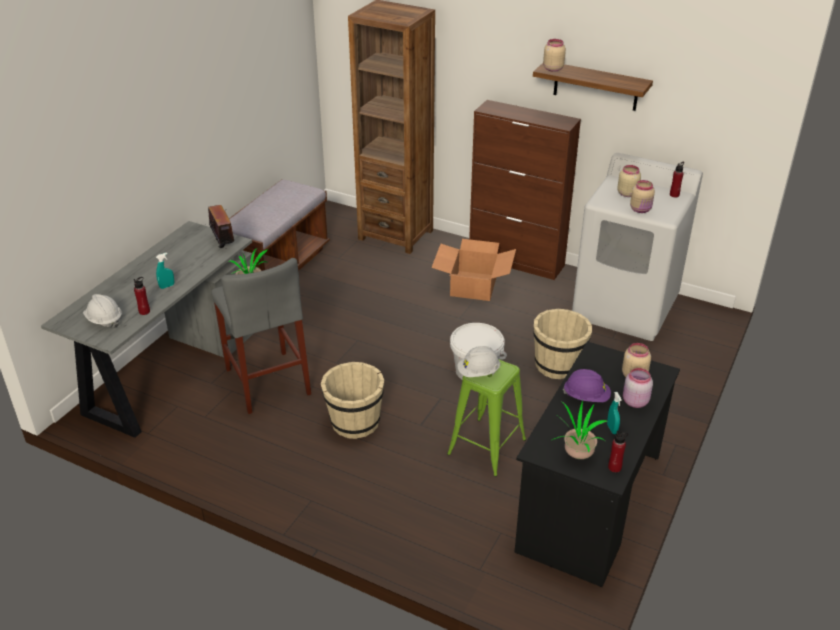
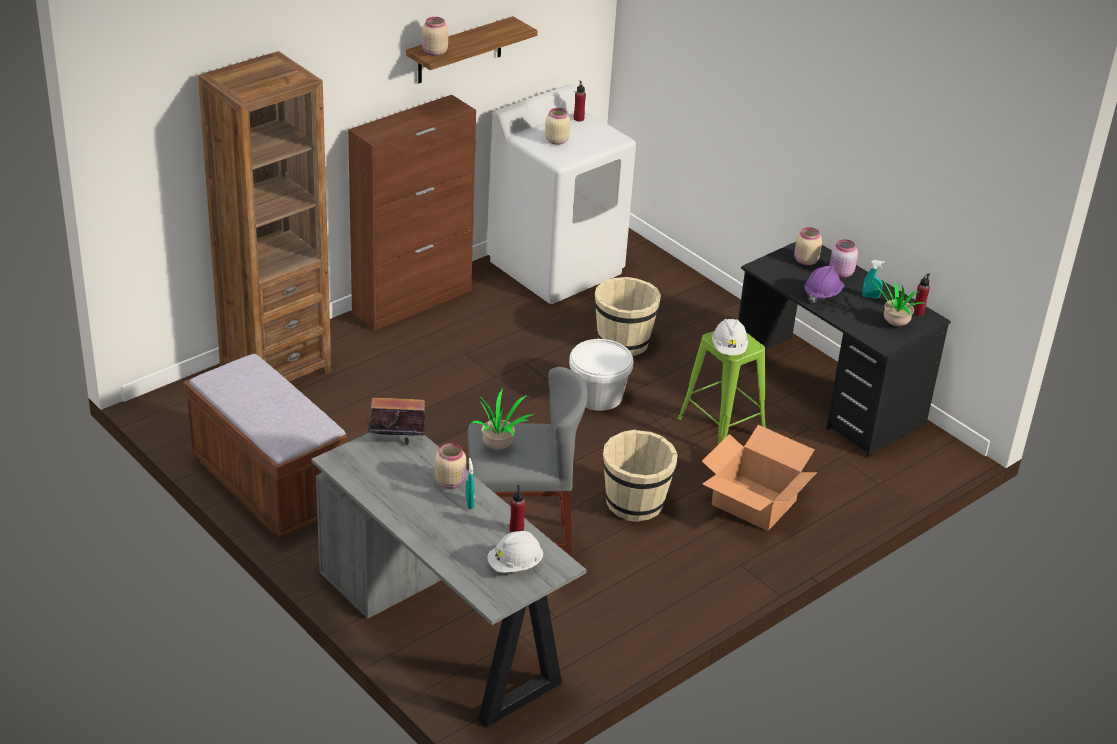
camera: 70 degrees left, 0 degrees up
(473, 286) = (439, 347): cardboard box -> cardboard box (753, 503)
(641, 210) = (593, 145): beige jar -> beige jar (451, 482)

